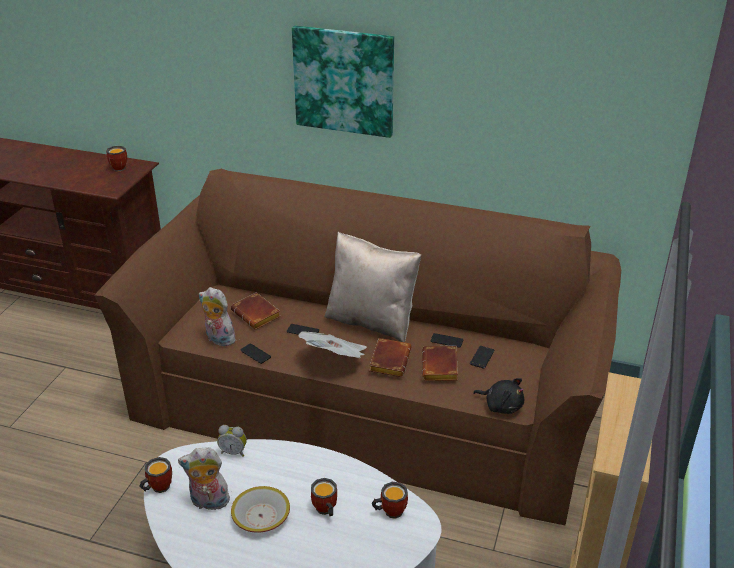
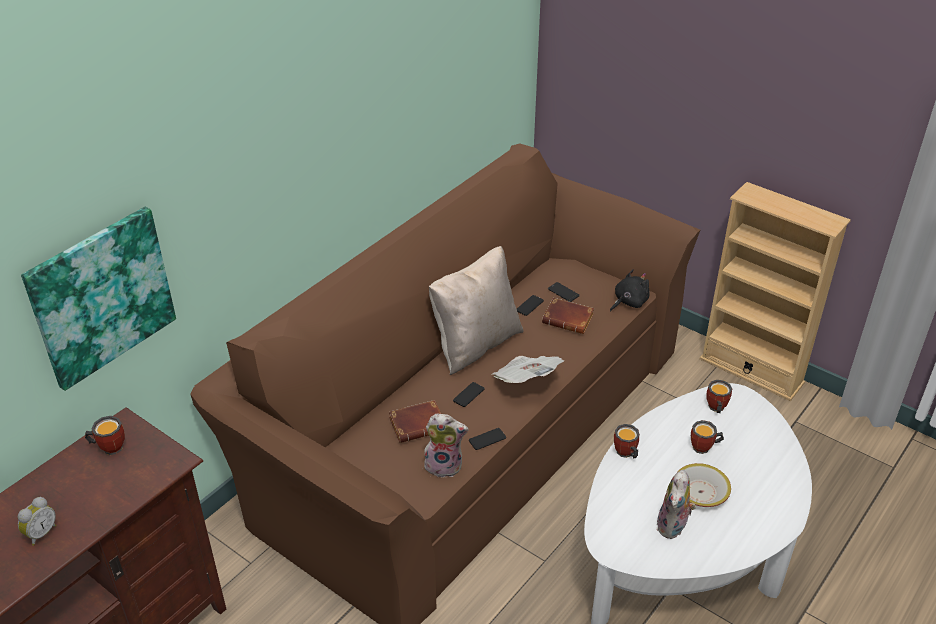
camera: 70 degrees left, 5 degrees up
(157, 487) = (640, 564): mug -> mug (625, 454)
(218, 339) = (445, 465): plush toy -> plush toy turned 135 degrees counterclockwise
(234, 451) = (608, 496): alarm clock -> alarm clock (40, 533)
(344, 81) = (310, 149): picture -> picture (101, 296)
(389, 360) = (545, 347): brown book -> none

